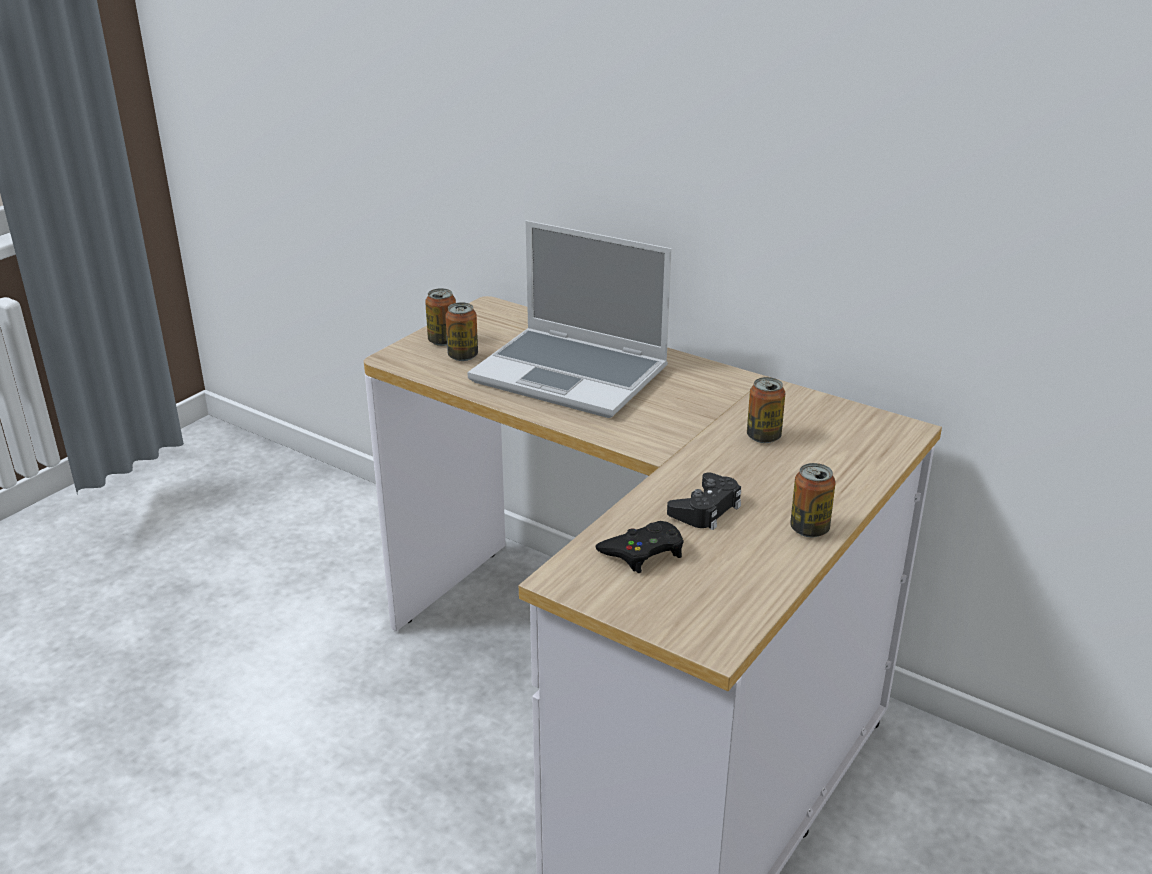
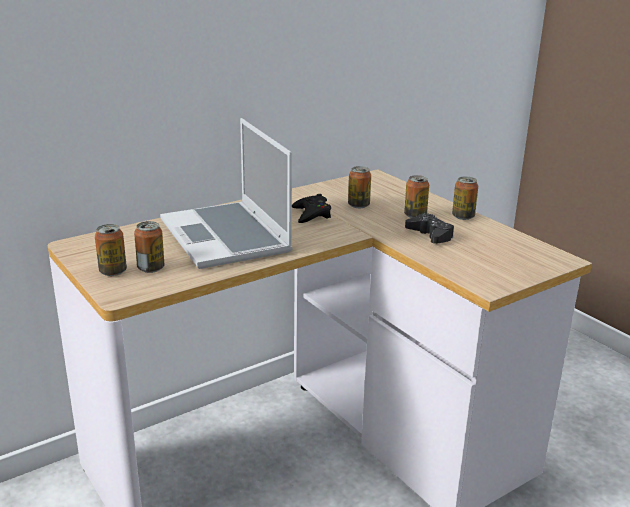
camera: 70 degrees left, 5 degrees down
(572, 375) = (227, 237): laptop -> laptop turned 105 degrees clockwise
(643, 552) = (469, 259): black game controller -> black game controller (311, 214)
(770, 487) = (415, 215): none -> can

